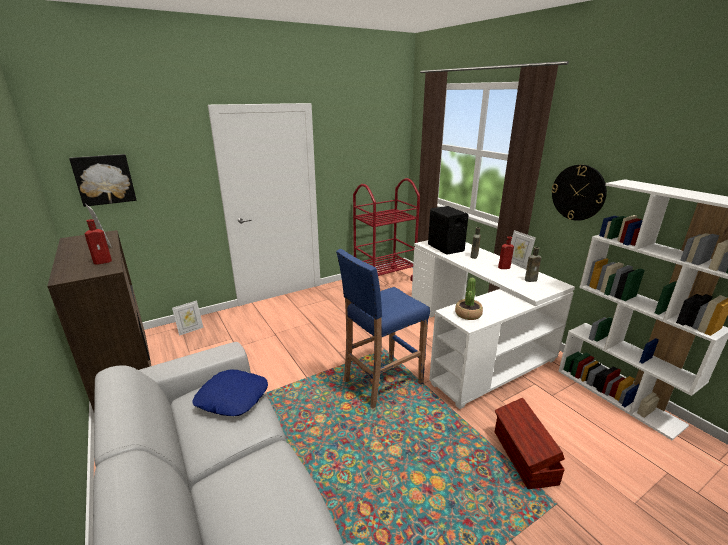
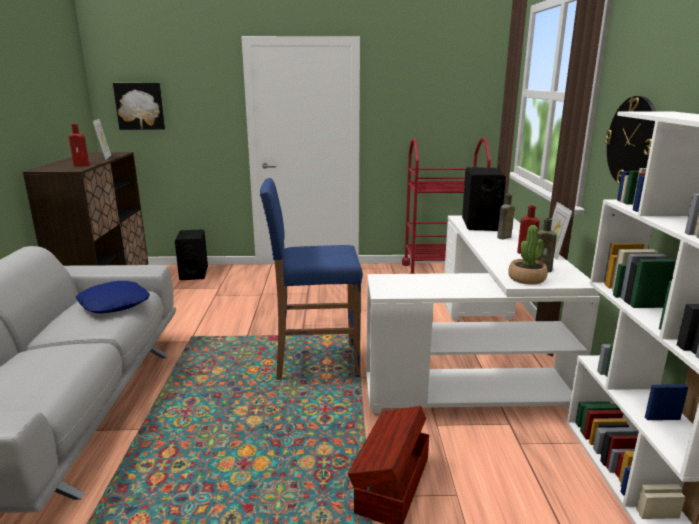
camera: 30 degrees right, 5 degrees down
(190, 330) = (194, 273): picture frame -> black speaker
(468, 314) = (400, 284): potted plant -> potted plant (526, 279)

